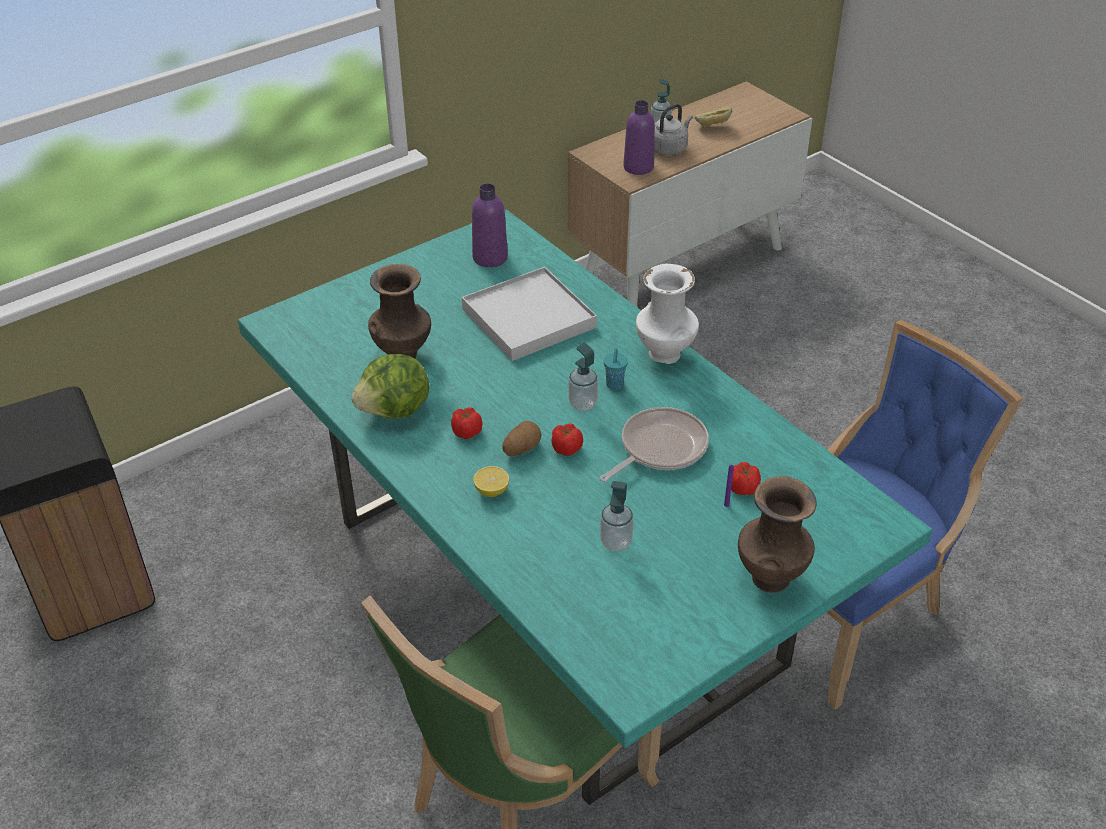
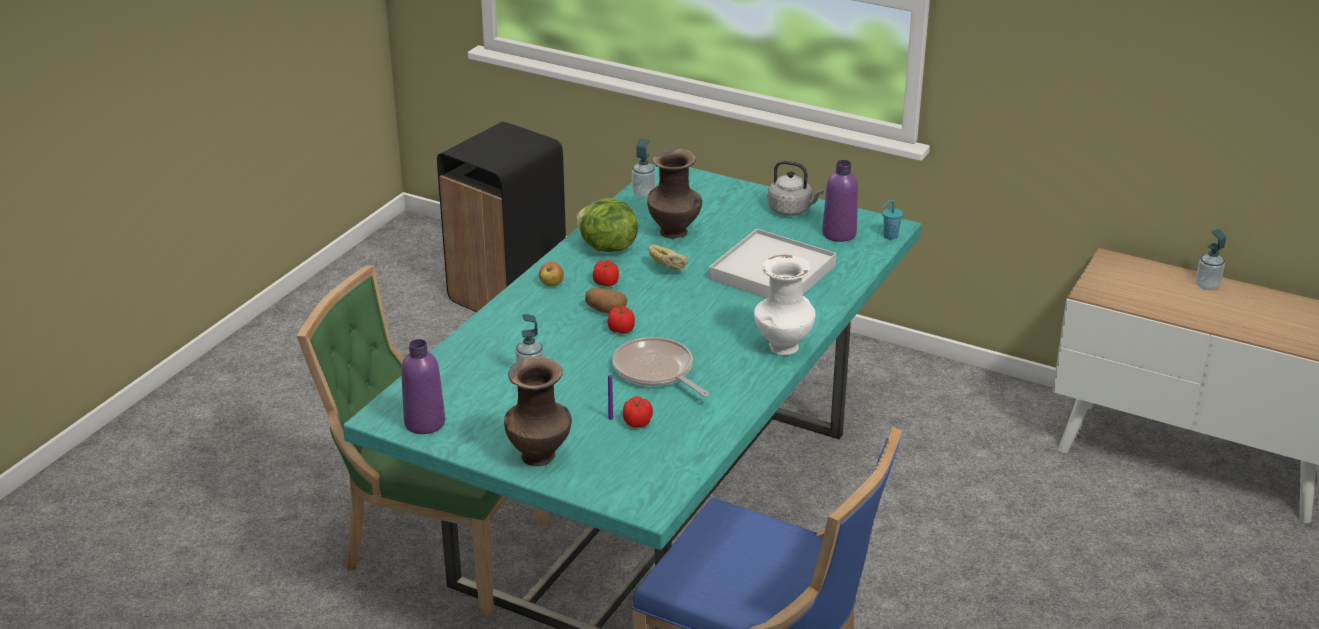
camera: 65 degrees right, 10 degrees down
(439, 473) = (551, 284): none -> apple
(491, 490) = (549, 310): lemon -> none
(582, 404) = (682, 323): soap dispenser -> soap dispenser (643, 194)
(614, 385) = (719, 332): turquoise cup -> turquoise cup (889, 236)
(638, 167) = (1118, 290): purple bottle -> purple bottle (424, 423)
(659, 448) = (656, 371): frying pan -> frying pan turned 150 degrees counterclockwise
(669, 148) = (1175, 299): grey kettle -> grey kettle (792, 210)
(712, 128) = (1251, 315): bread -> bread (667, 270)

